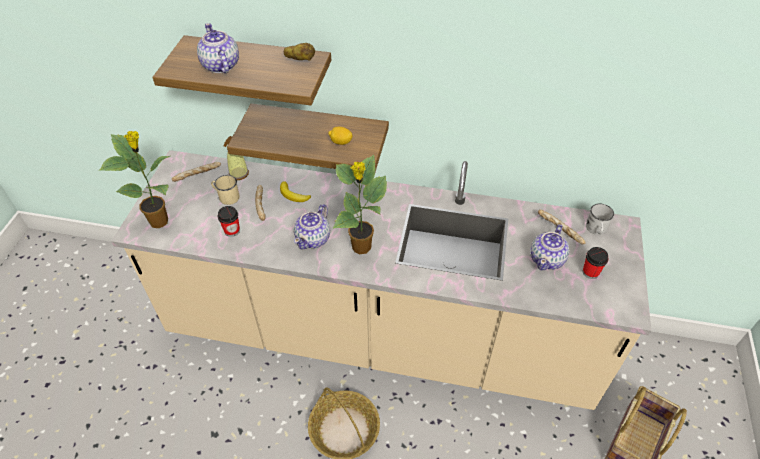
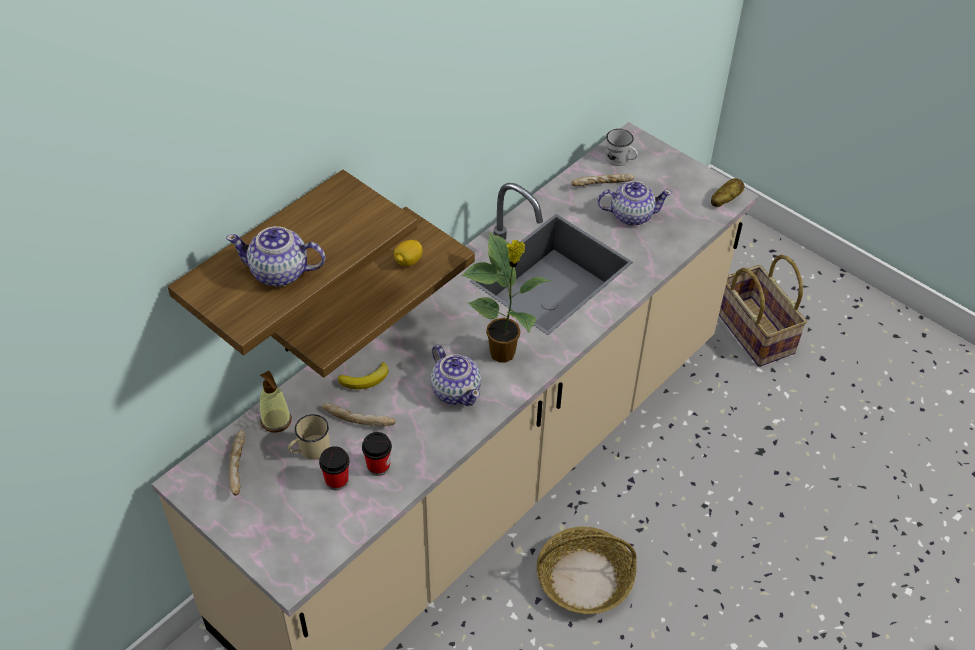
camera: 60 degrees left, 0 degrees up
(160, 221) = (296, 540): potted plant -> none
(300, 60) = (336, 199): potato -> potato (725, 200)
(547, 259) = (631, 215): teapot -> teapot turned 60 degrees counterclockwise
(590, 272) = (669, 195): cup -> cup (337, 480)

